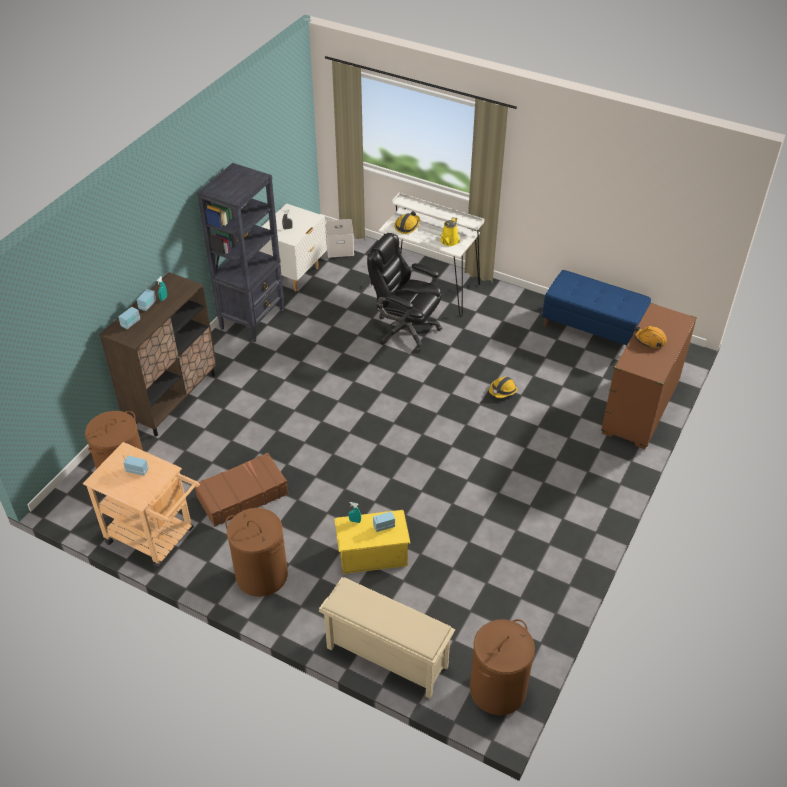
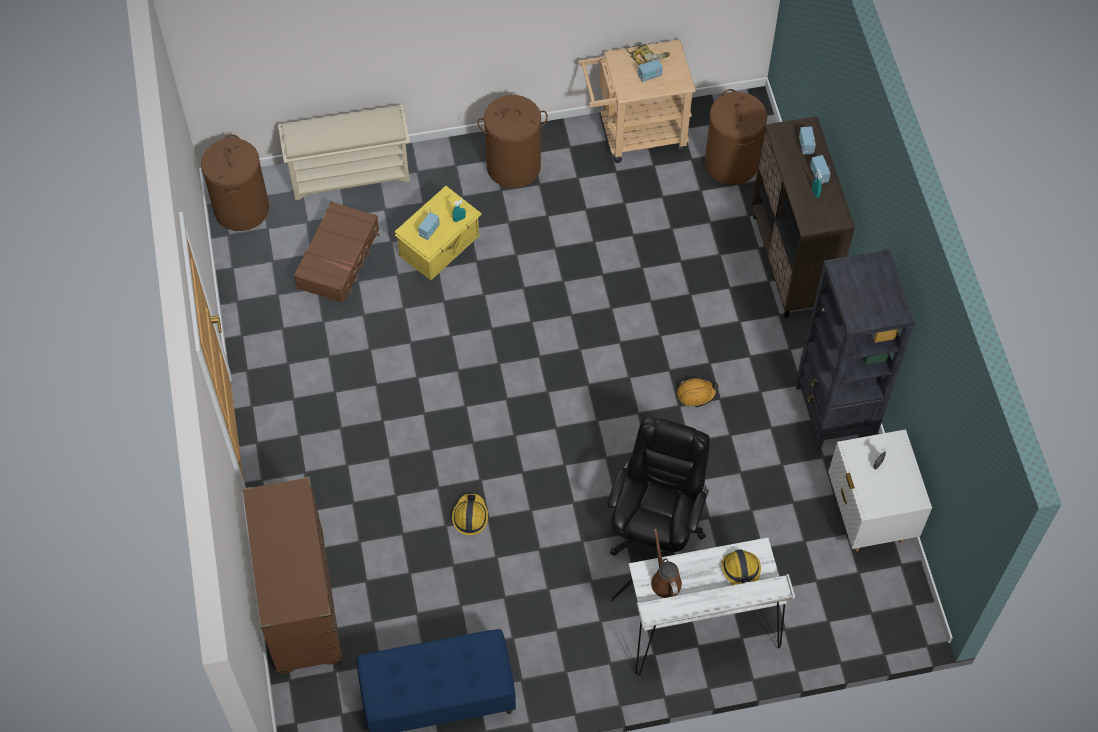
camera: 140 degrees right, 15 degrees up
(118, 485) = (648, 55): none -> power drill
(242, 495) = (608, 218): brown suitcase -> brown suitcase (339, 258)
(340, 248) = (868, 608): white storage box -> none
(405, 329) = (655, 528): black office chair -> black office chair turned 60 degrees counterclockwise
(449, 241) = (665, 580): yellow watering can -> brown watering can
(650, 340) = (294, 547): orange hard hat -> orange hard hat (696, 394)

